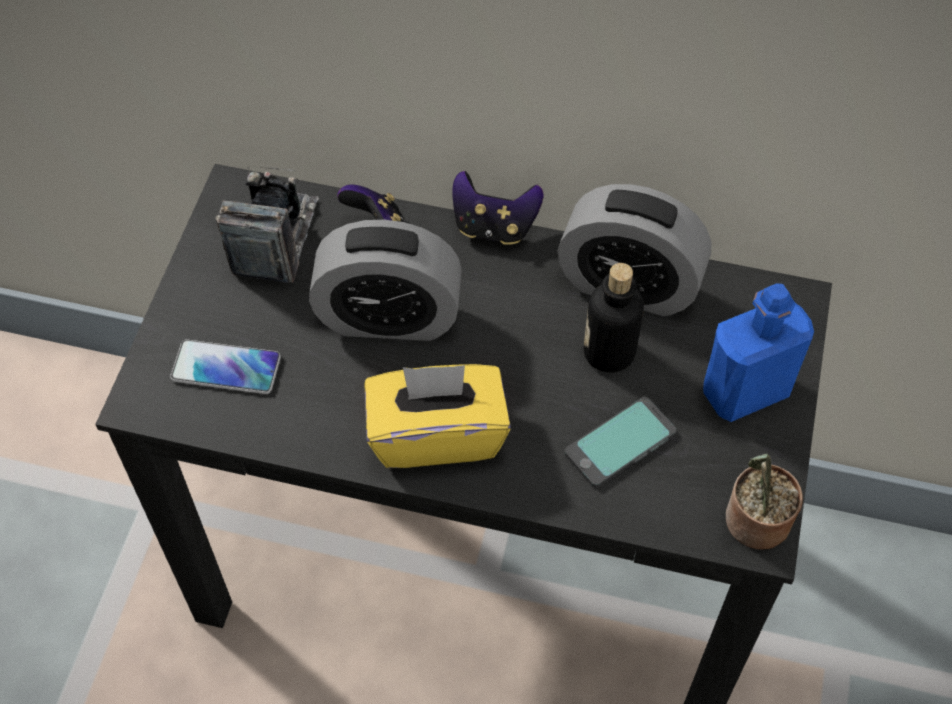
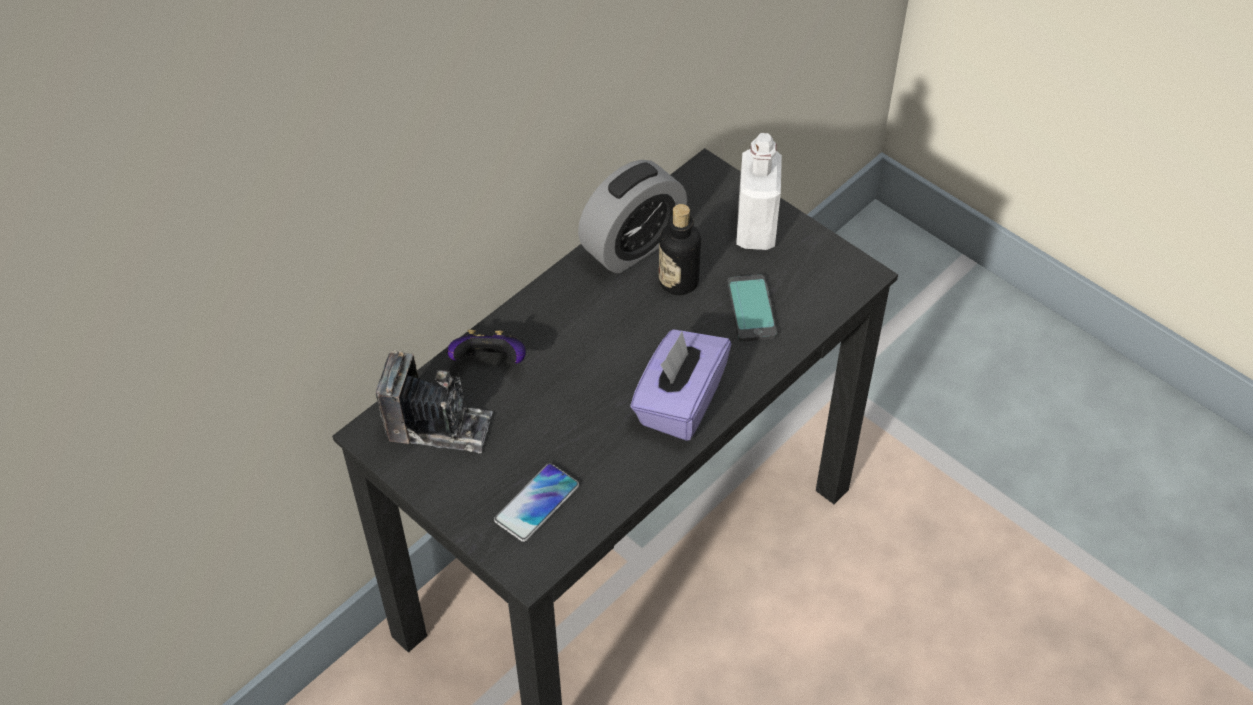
camera: 60 degrees left, 5 degrees down
(275, 238) = (439, 425): camera -> camera turned 150 degrees clockwise
(389, 317) = (563, 387): alarm clock -> none
(437, 434) = (679, 402): yellow tissue box -> purple tissue box
(494, 227) = (529, 293): game controller -> none
(745, 392) = (756, 229): blue bottle -> white bottle
(754, 523) = (850, 272): potted plant -> none

